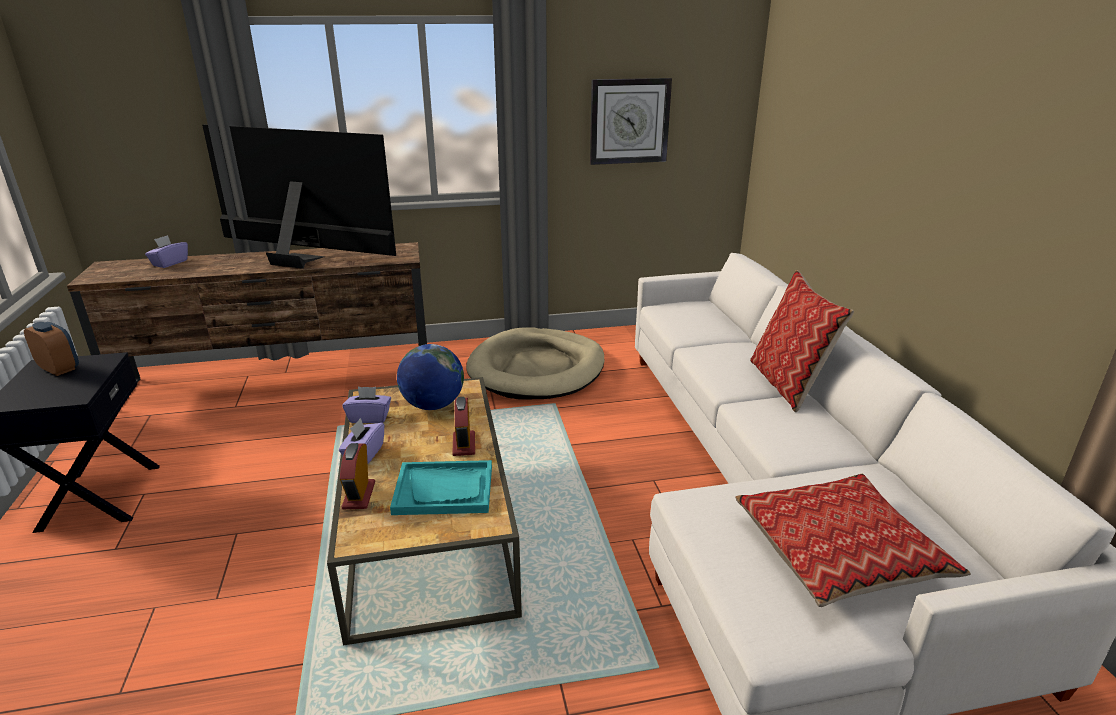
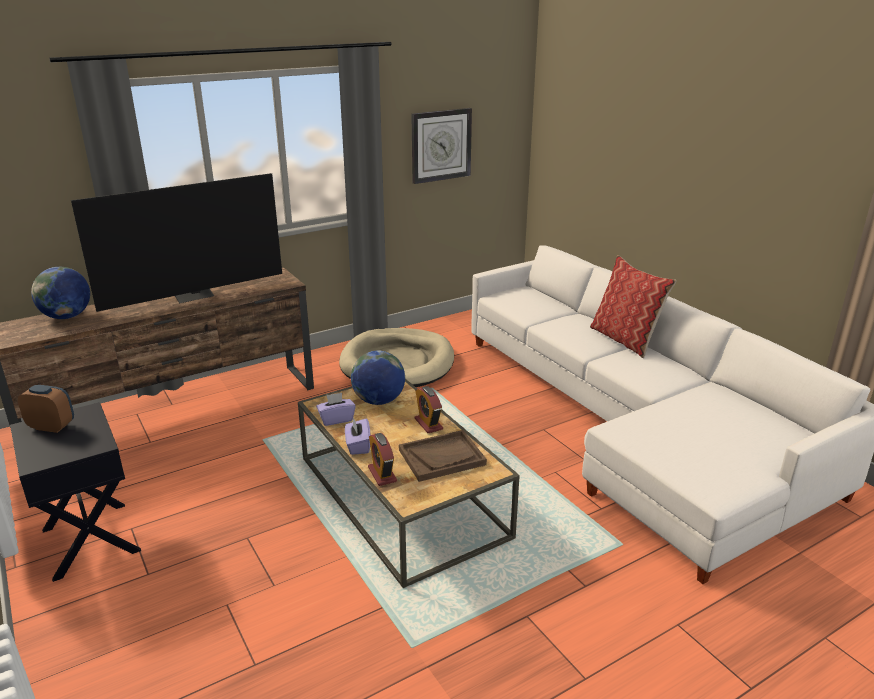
camera: 20 degrees left, 0 degrees up
(170, 263) = (67, 316): purple tissue box -> globe
(302, 258) = (194, 295): television -> television turned 150 degrees clockwise
(444, 490) = (442, 457): turquoise tray -> brown tray
(839, 551) = (723, 437): pillow -> none

